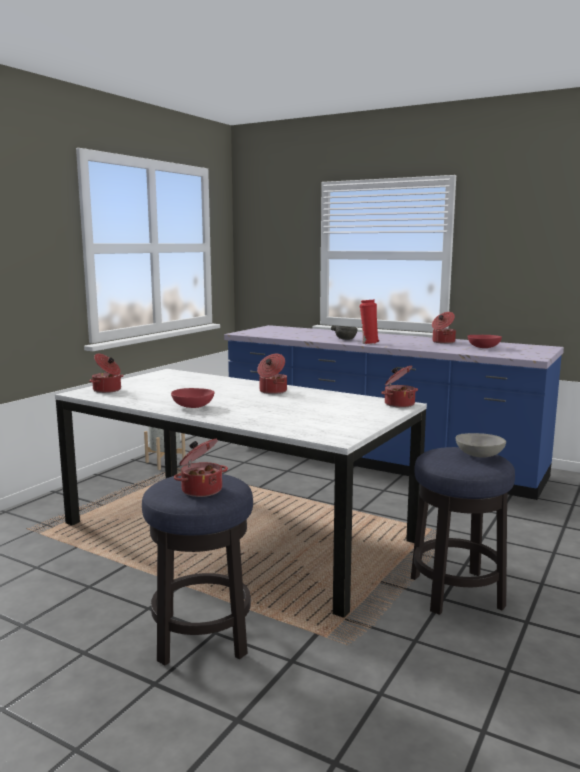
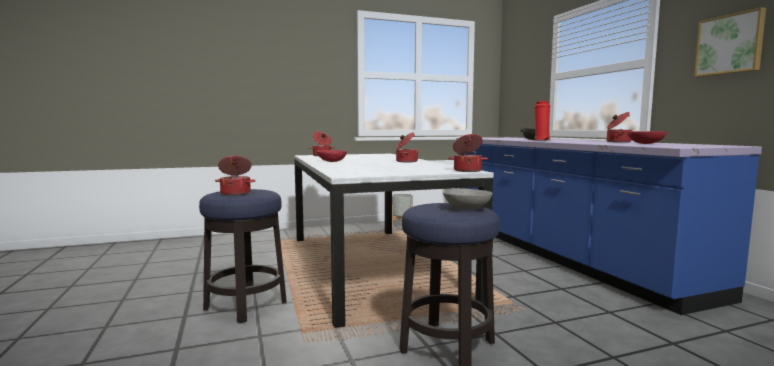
camera: 40 degrees right, 5 degrees down
(525, 252) = (730, 44): none -> picture

